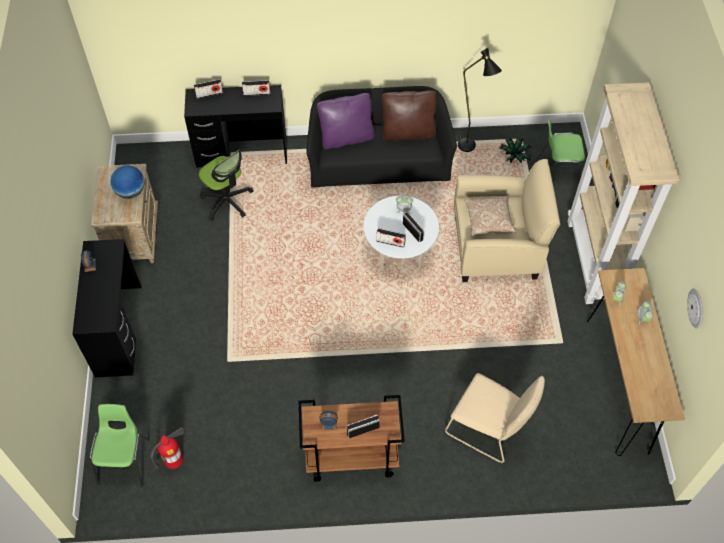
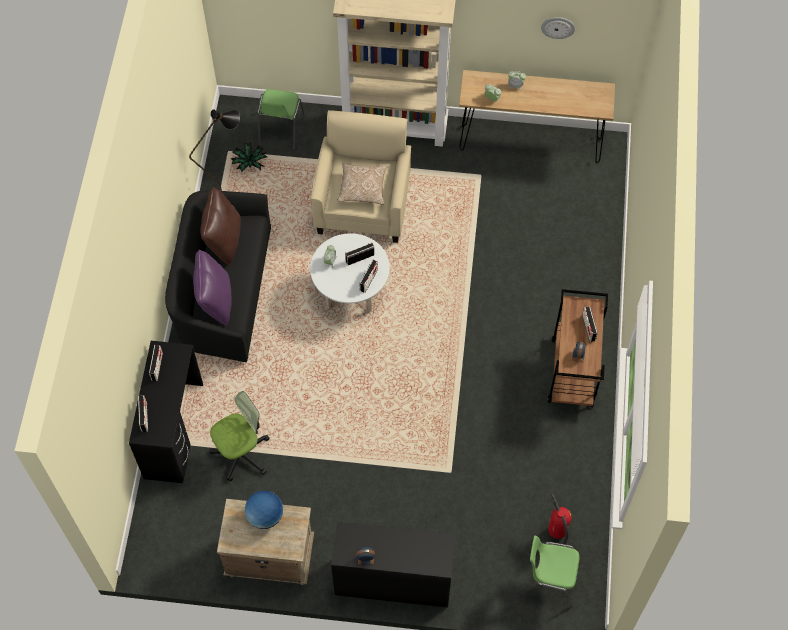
camera: 80 degrees left, 5 degrees up
(488, 430) = (560, 254): beige chair -> none

